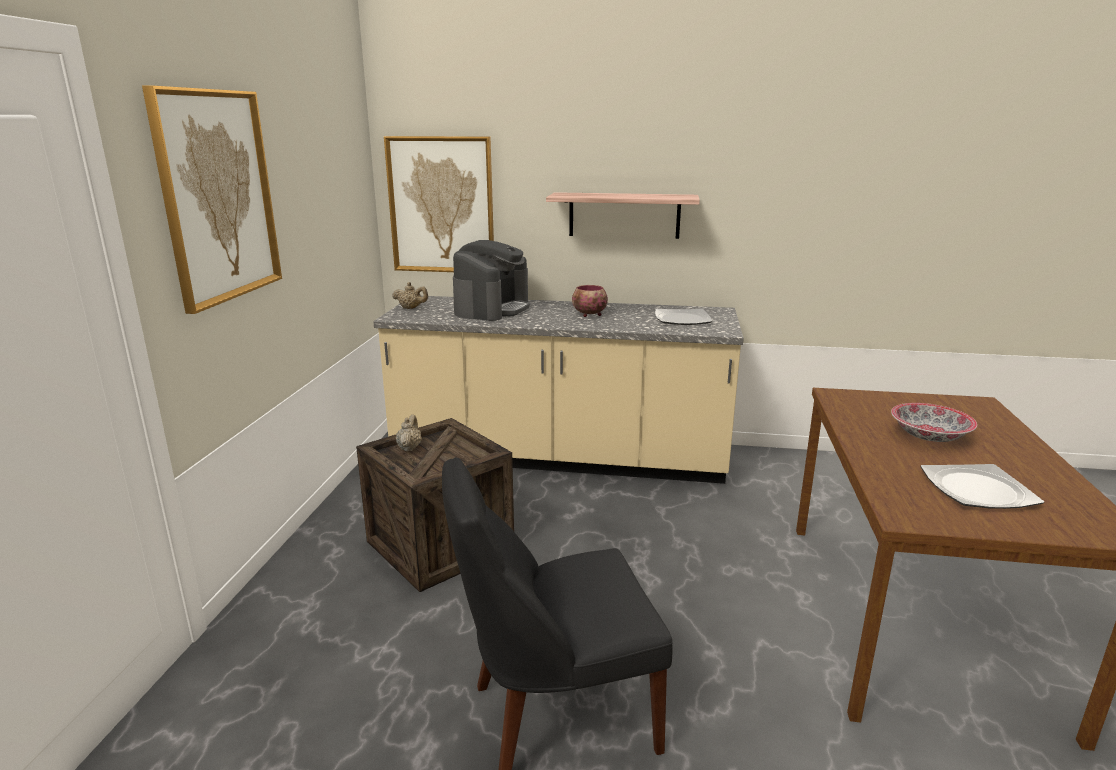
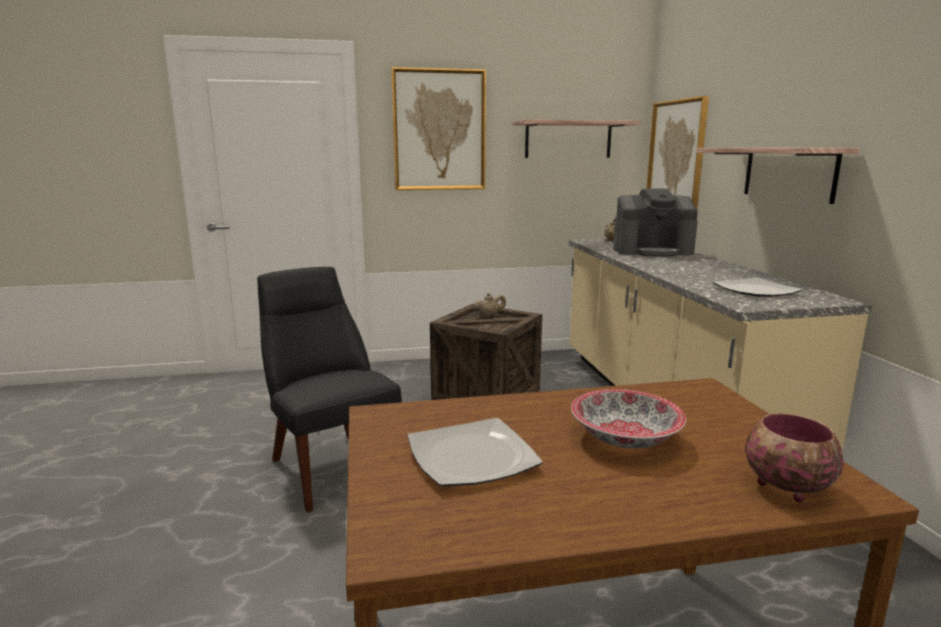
camera: 70 degrees right, 5 degrees down
(327, 189) = (568, 140): none -> shelf
(589, 314) = (696, 268): bowl -> bowl (784, 486)

